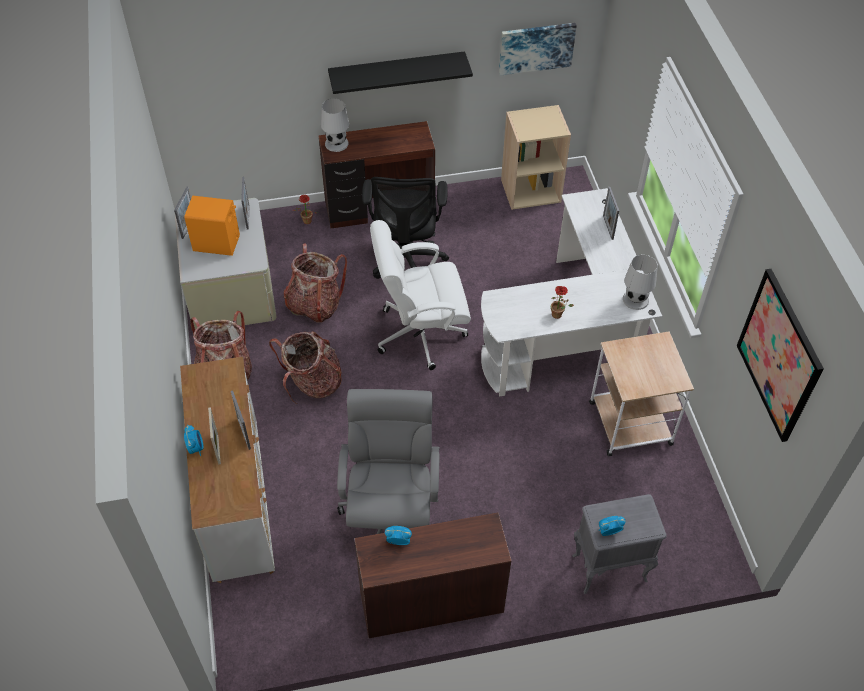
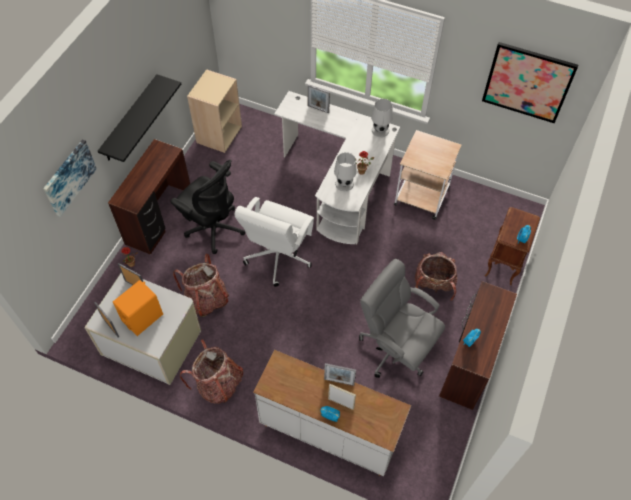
camera: 55 degrees left, 5 degrees up
(312, 383) = (268, 336): backpack -> backpack (433, 285)
(336, 143) = (125, 197): white table lamp -> white table lamp (344, 184)
(536, 47) = (185, 41): picture -> picture (69, 177)
(609, 568) = (503, 264): grey nightstand -> brown nightstand

